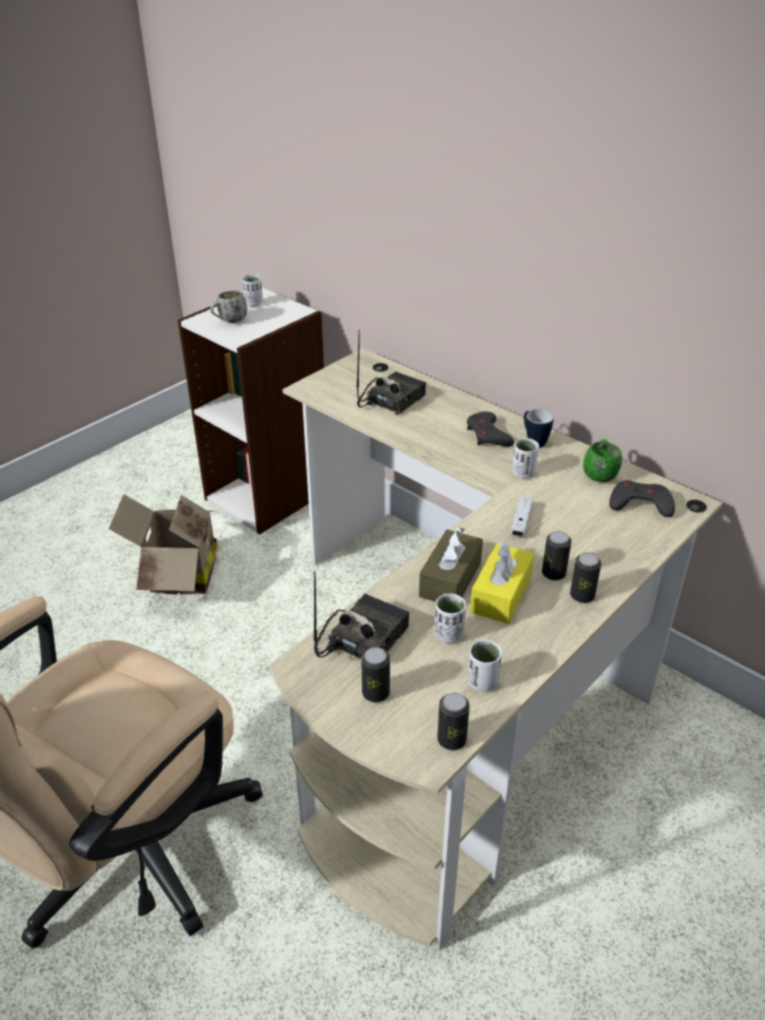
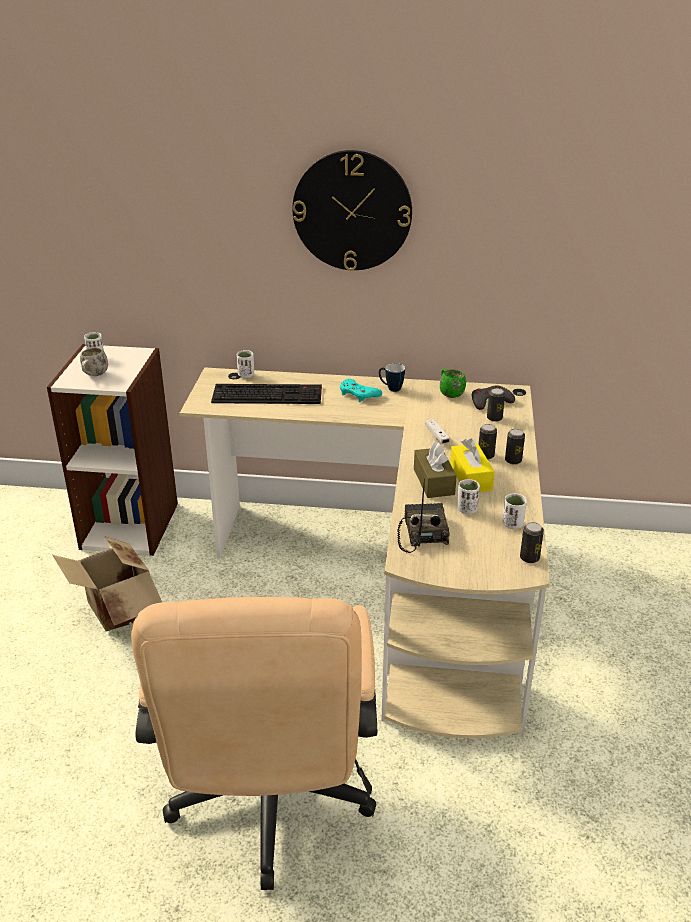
camera: 35 degrees left, 5 degrees down
(375, 693) = (463, 555): can -> can (494, 418)
(391, 400) = (268, 394): radio -> keyboard
(488, 435) = (358, 394): grey game controller -> turquoise game controller
(523, 473) = (406, 408): white cup -> white cup (246, 375)
(532, 192) = (352, 211): none -> wall clock

